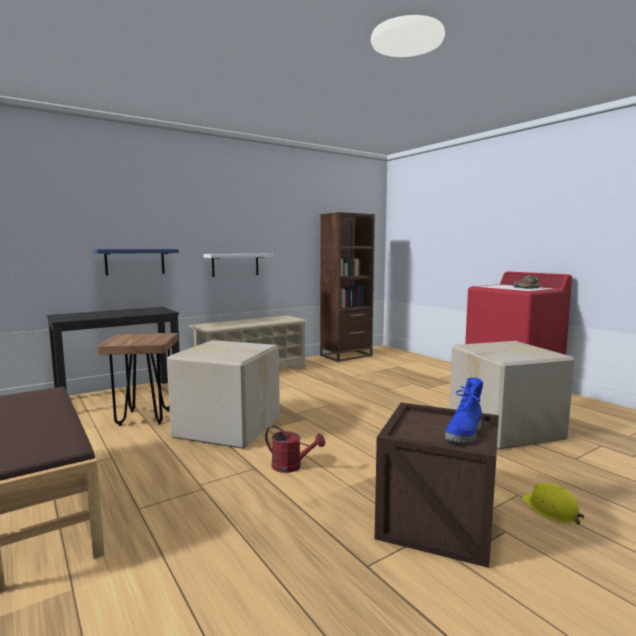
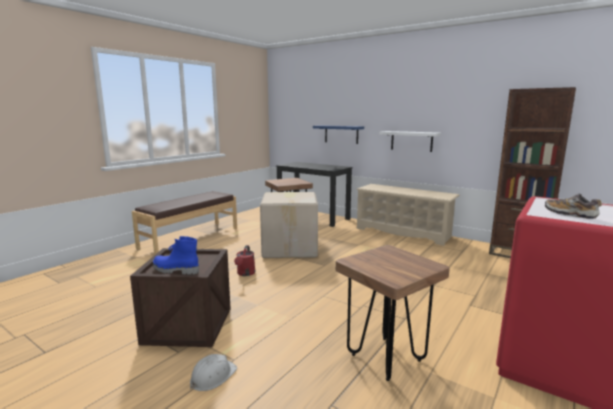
camera: 70 degrees right, 5 degrees up
(506, 429) = (385, 358): cardboard box -> brown stool
(551, 509) = (212, 376): yellow hard hat -> white hard hat

